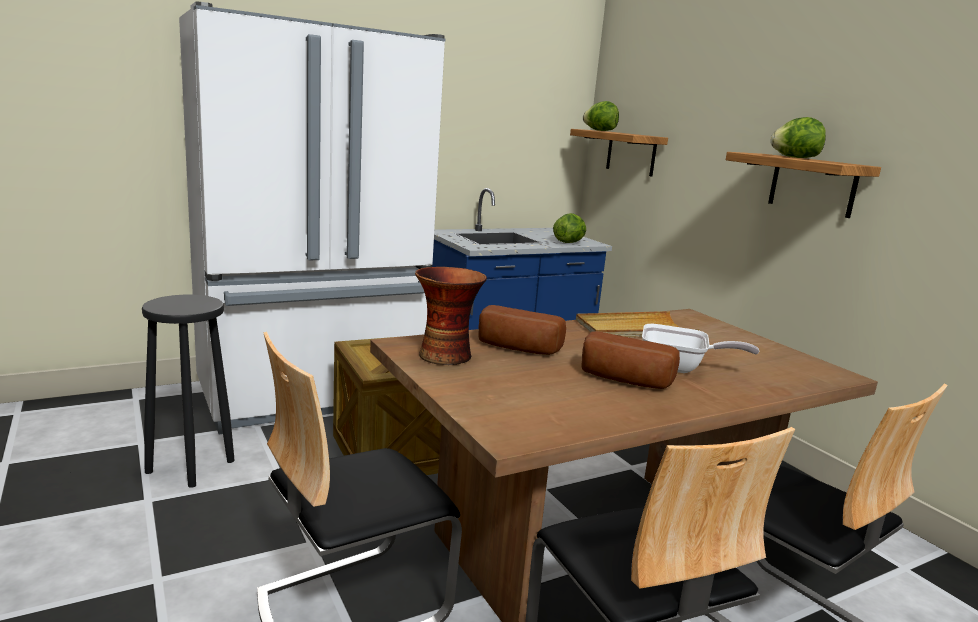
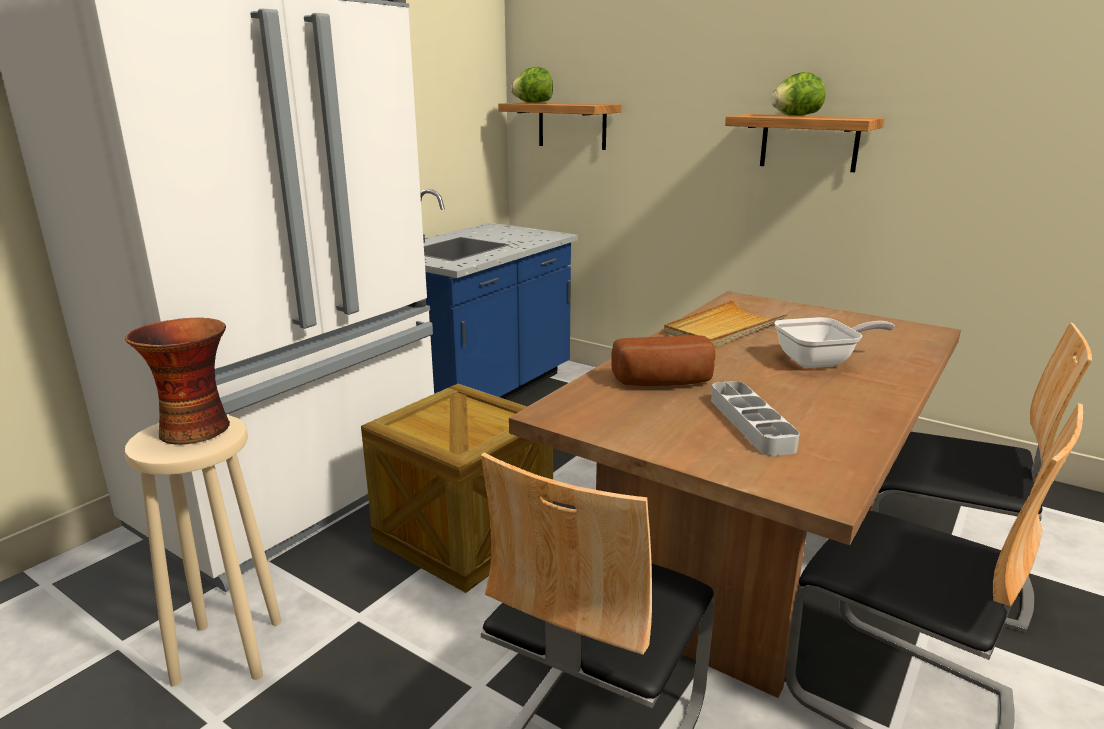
camera: 25 degrees left, 5 degrees up
(191, 466) = (229, 649): black stool -> beige stool
(446, 355) = (616, 413): vase -> vase (196, 429)
(537, 386) = (751, 423): none -> grey tray
(569, 242) = (534, 239): lettuce -> none
(624, 380) = (804, 390): bread -> none

